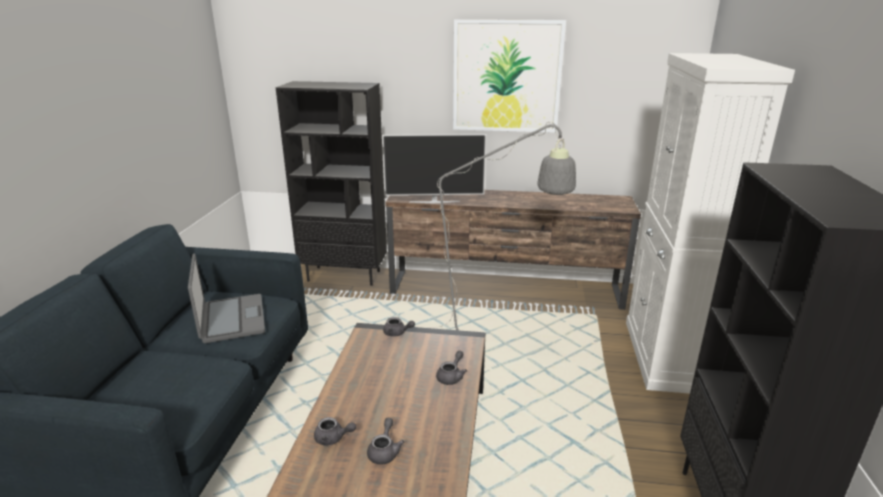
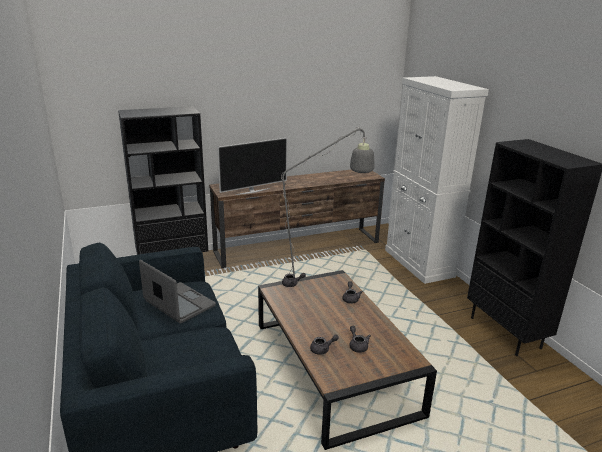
camera: 30 degrees left, 0 degrees up
(506, 76) = (285, 95): picture -> none

